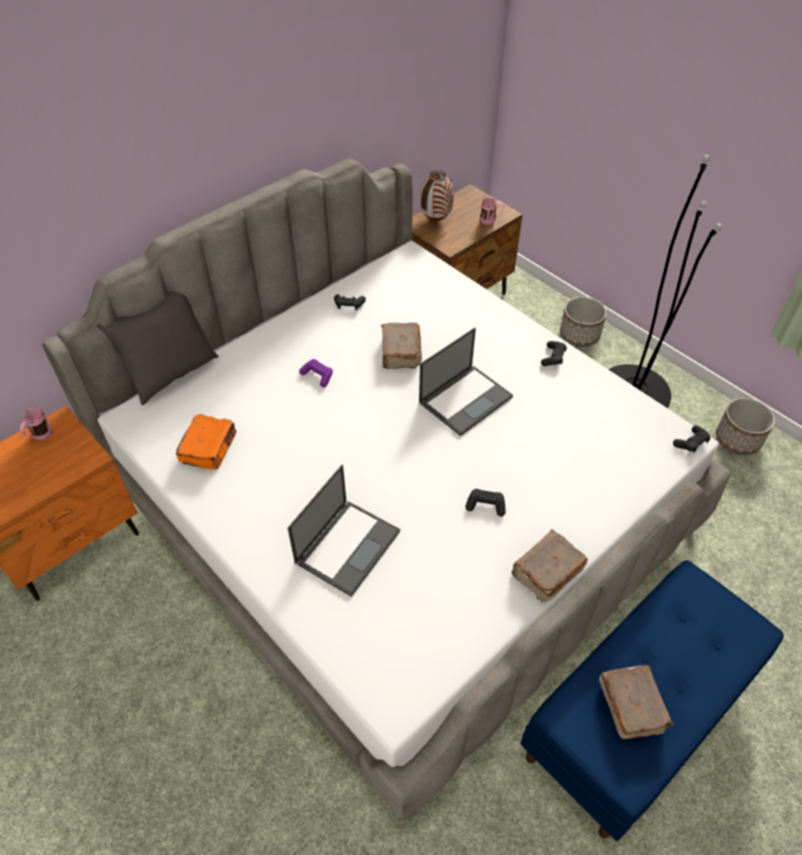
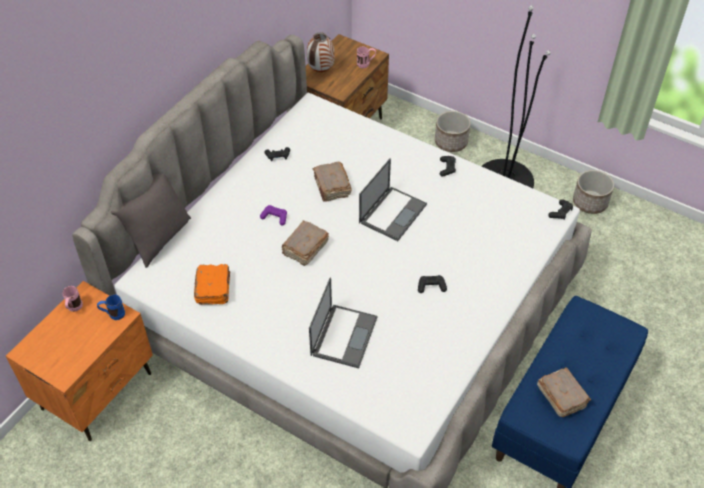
camera: 15 degrees left, 0 degrees up
(80, 454) = (113, 315): none -> blue mug
(546, 572) = (486, 322): brown book -> brown book (305, 248)

